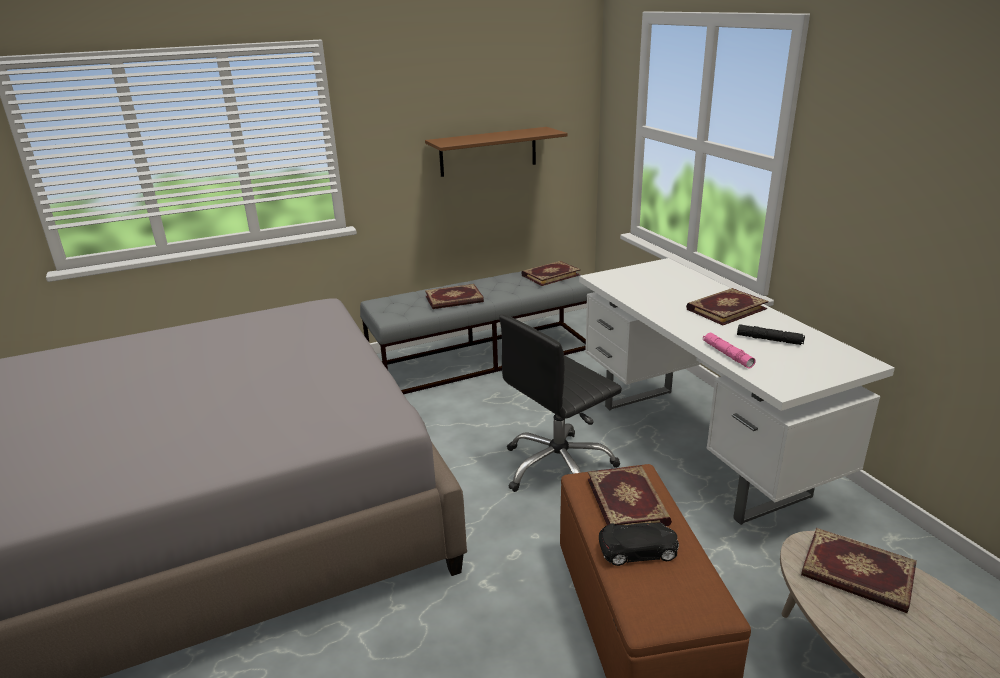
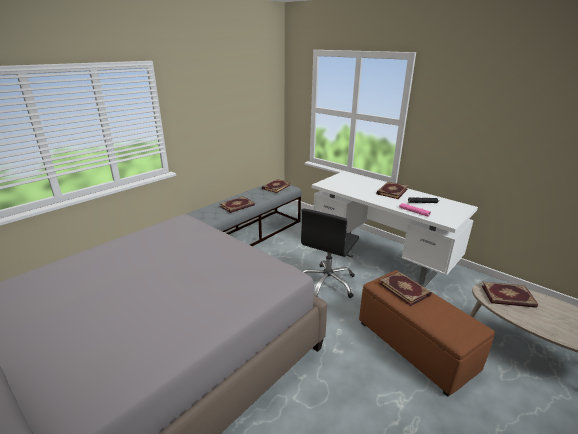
camera: 25 degrees left, 0 degrees up
(488, 151) = (237, 124): brown shelf -> none
(638, 550) = (428, 310): black toy car -> none

